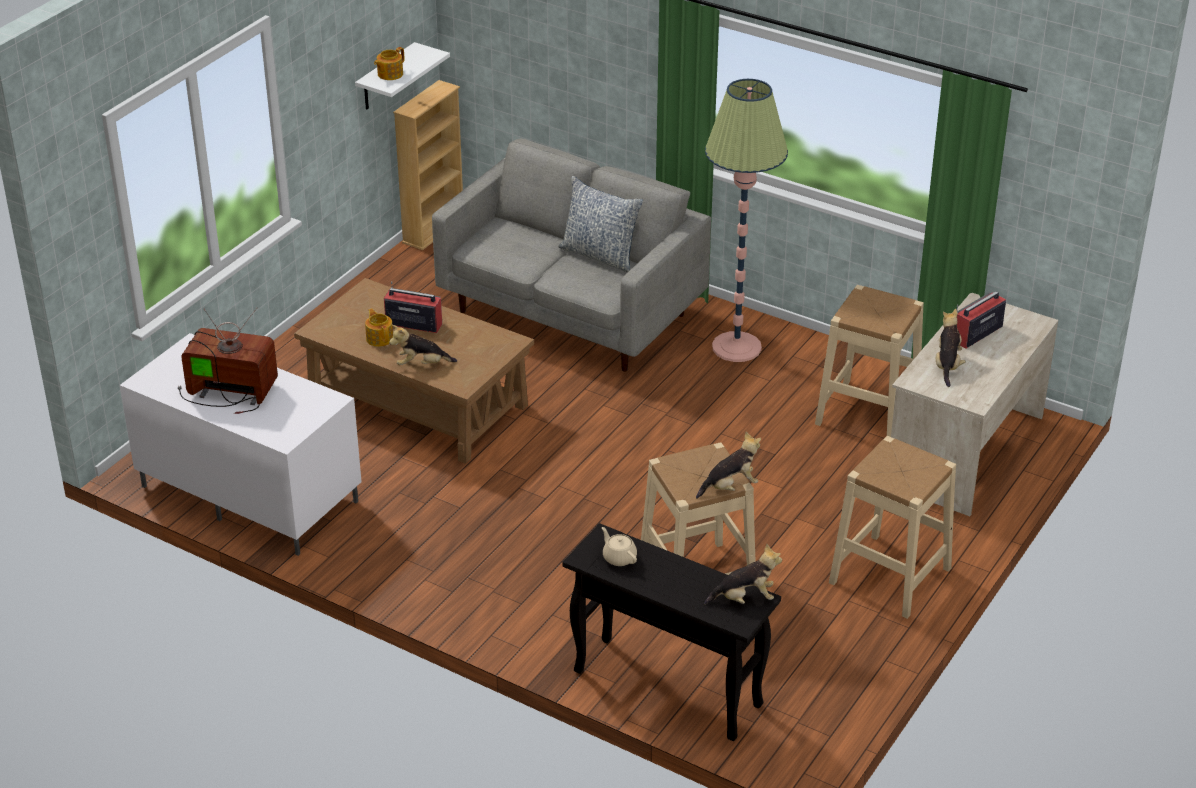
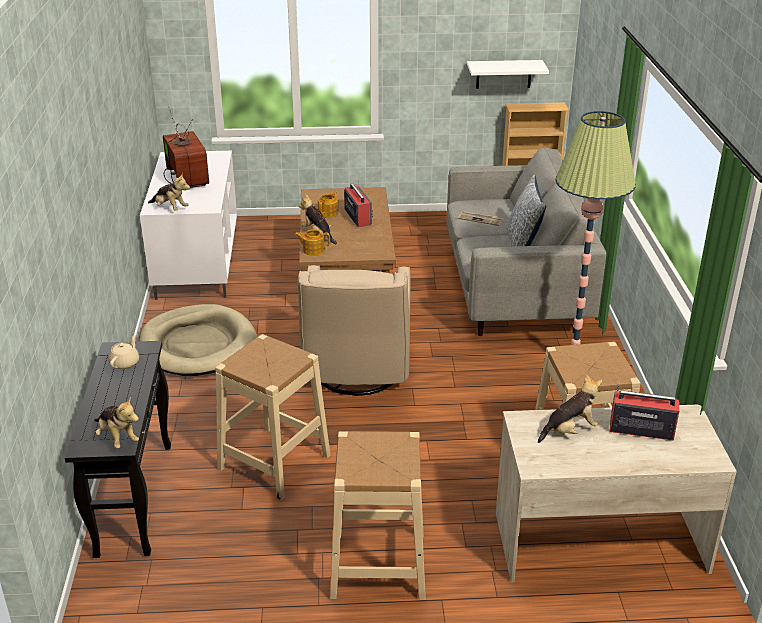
camera: 55 degrees right, 5 degrees down
(389, 74) = (492, 65): teapot -> teapot (313, 250)
(437, 556) = (198, 345): none -> beige dog bed
(519, 253) = (481, 219): none -> newspaper
(606, 472) = (356, 373): none -> beige armchair
(730, 487) = (262, 380): plush toy -> plush toy (170, 208)

